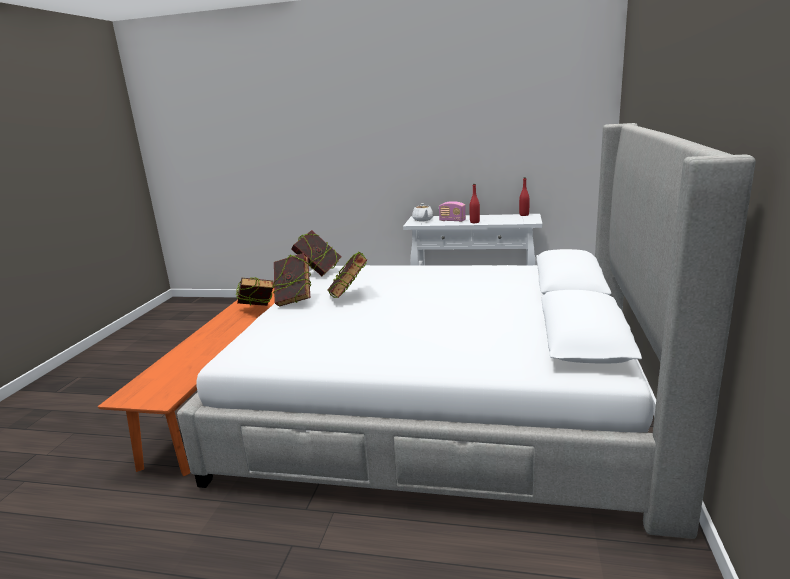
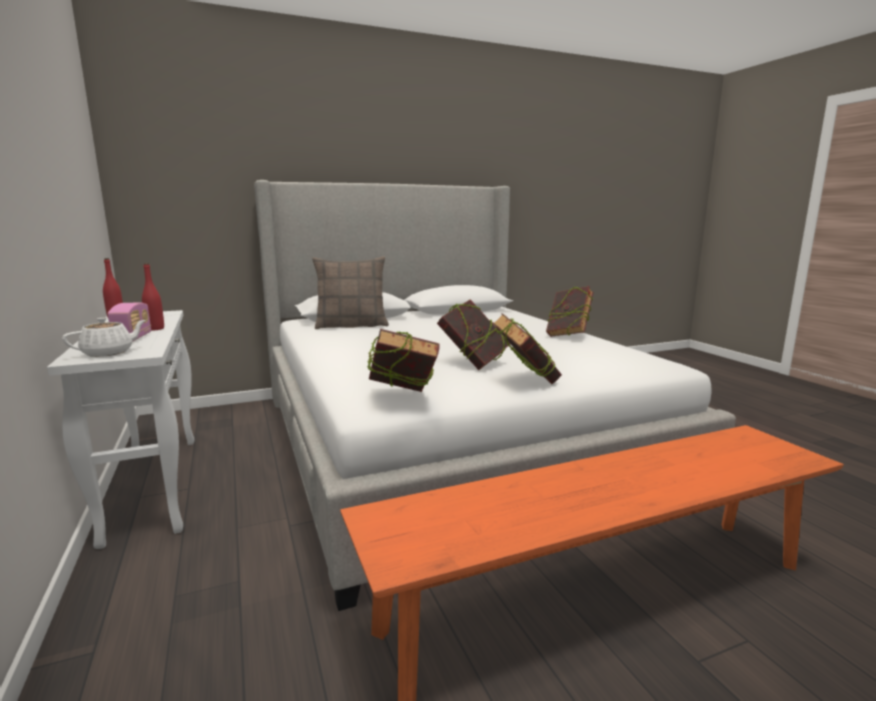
camera: 125 degrees left, 5 degrees down
(258, 311) = (504, 494): book -> book (568, 335)
(528, 281) = (352, 325): none -> pillow

